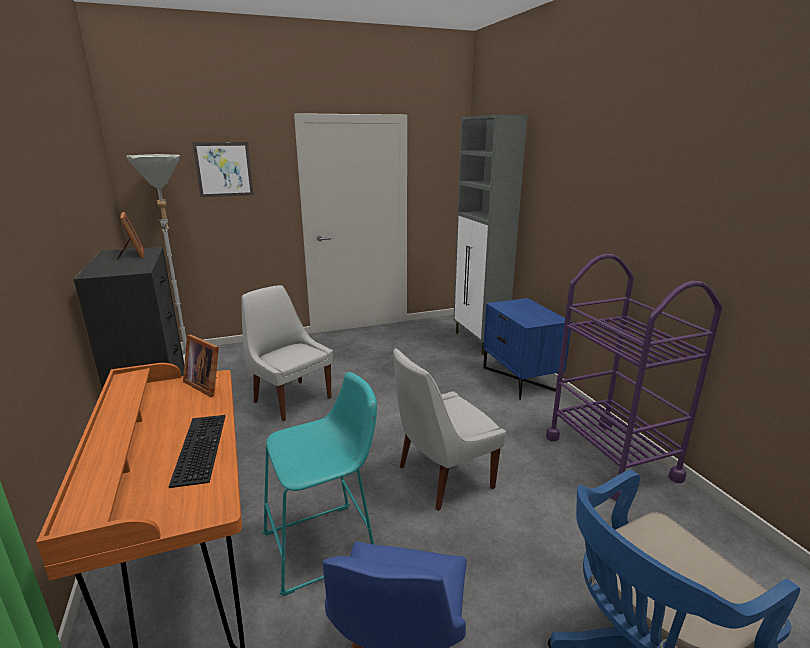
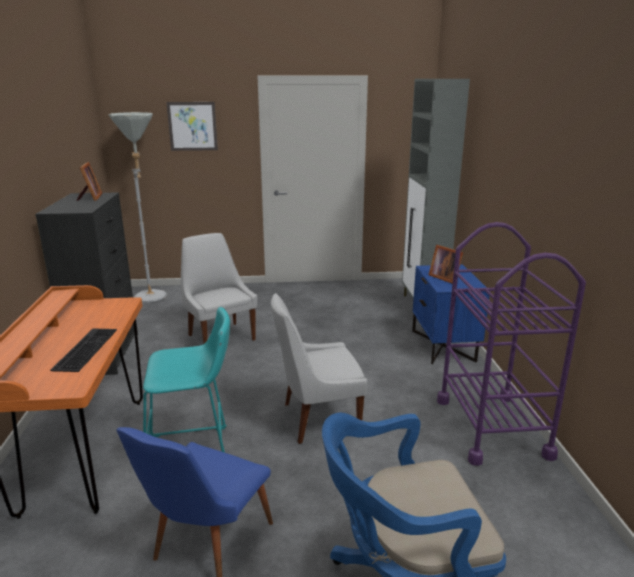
camera: 15 degrees right, 0 degrees up
(206, 384) = (117, 306): picture frame -> picture frame (444, 277)

